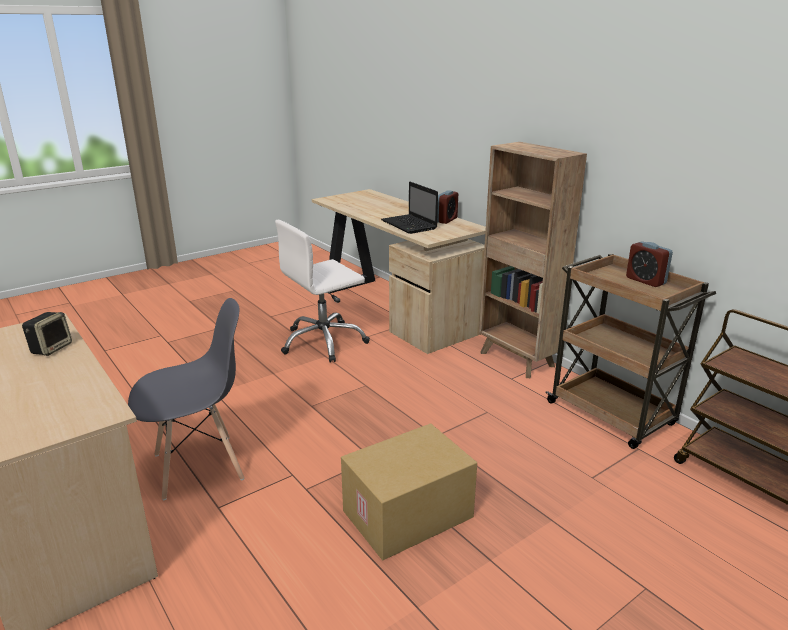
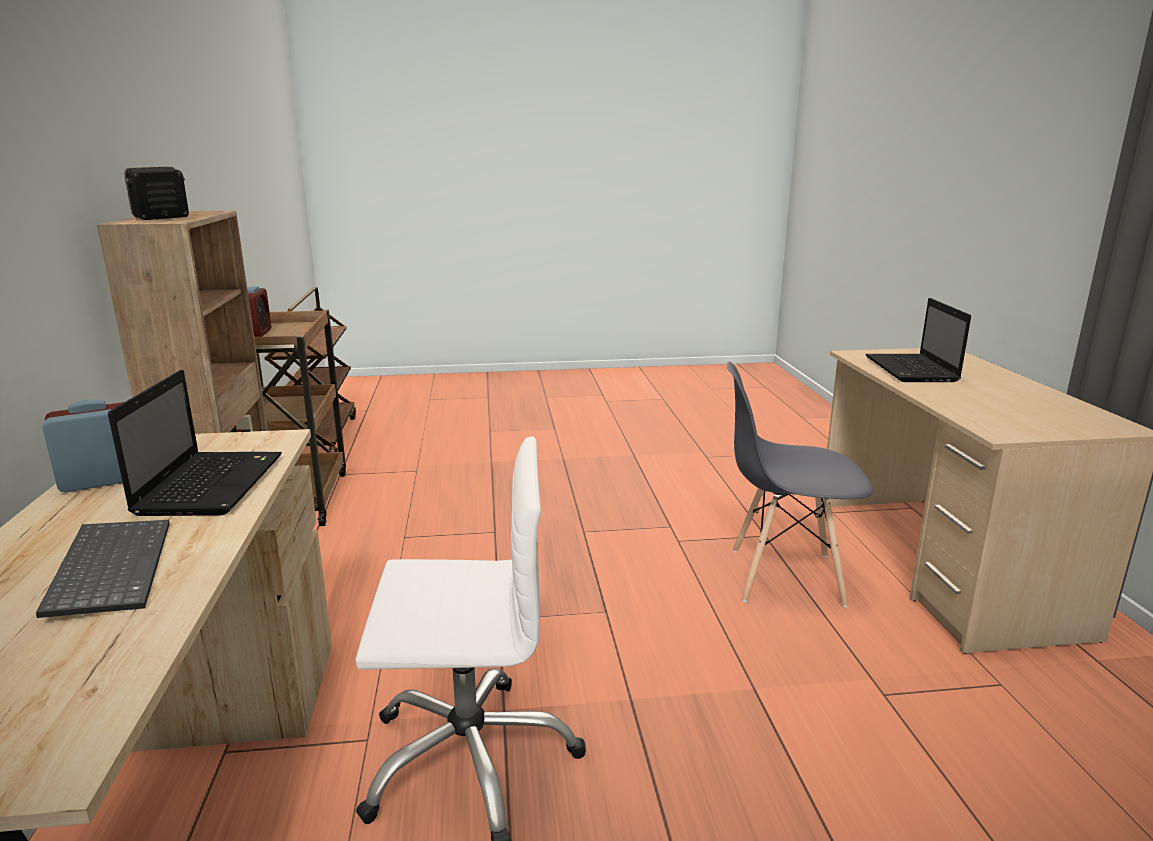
camera: 150 degrees left, 5 degrees down
(51, 348) = (960, 402): speaker -> speaker (160, 218)
(58, 392) = (912, 370): none -> laptop
(383, 211) = (108, 568): none -> keyboard
(408, 515) = (594, 488): cardboard box -> none

